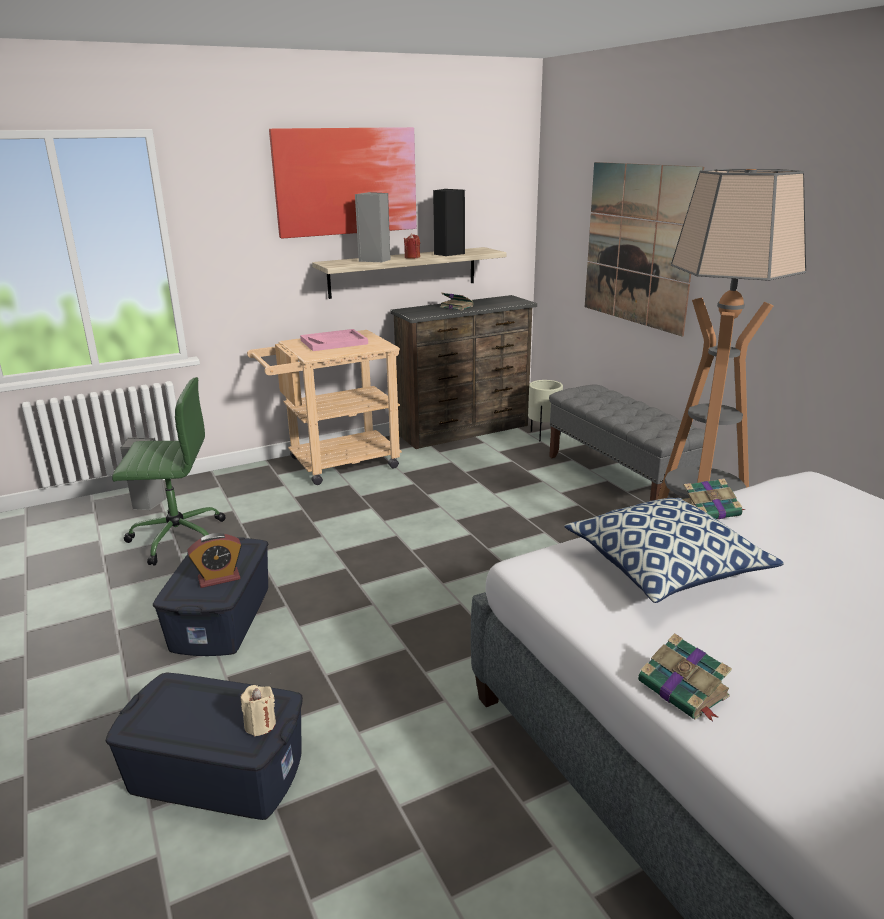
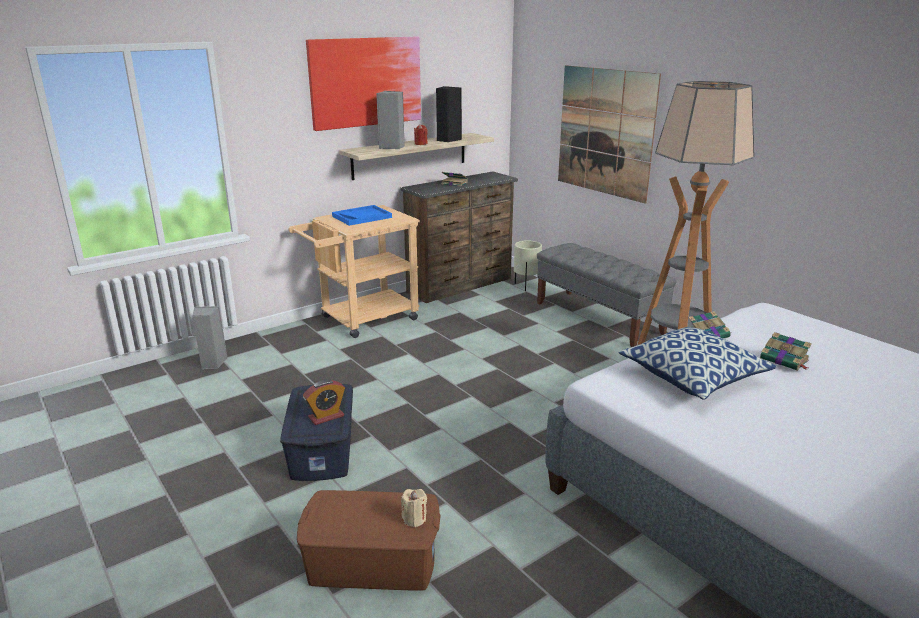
camera: 10 degrees left, 0 degrees up
(176, 537) = (252, 389): green office chair -> none
(217, 771) = (372, 562): blue storage box -> brown storage box
(334, 342) = (362, 217): pink tray -> blue tray
(684, 690) = (738, 454): book -> book (785, 360)

